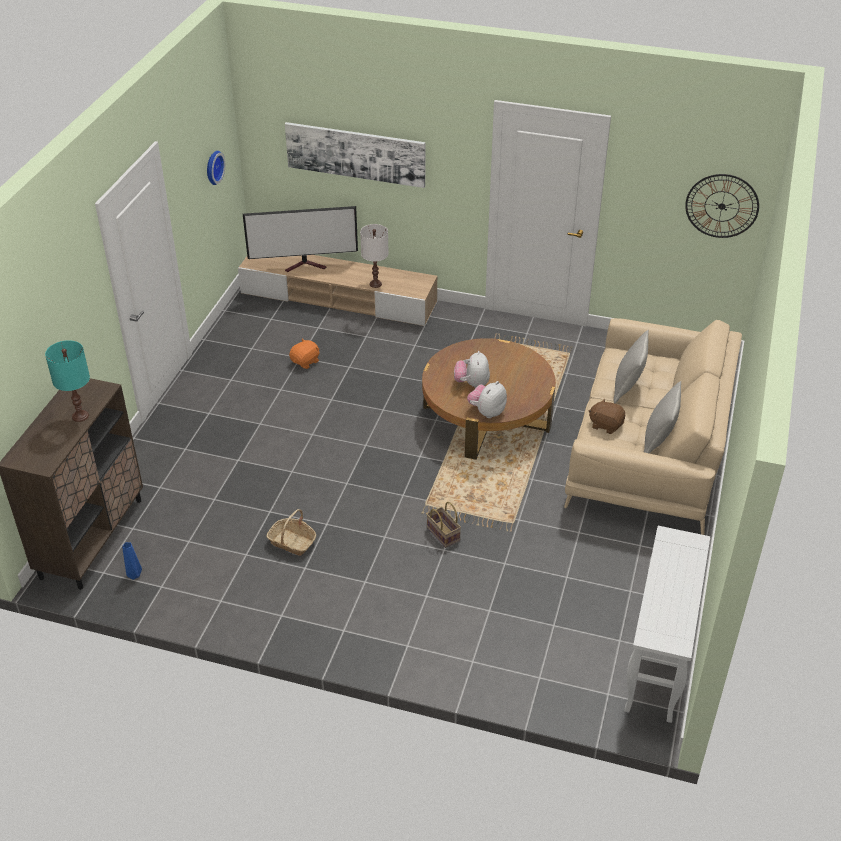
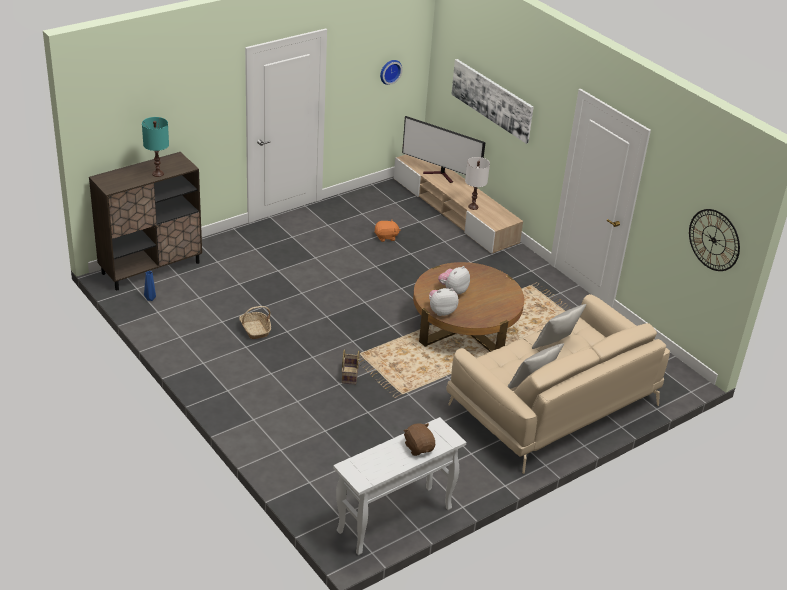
camera: 35 degrees right, 5 degrees down
(606, 425) = (508, 357): brown plush toy -> brown plush toy (419, 447)

